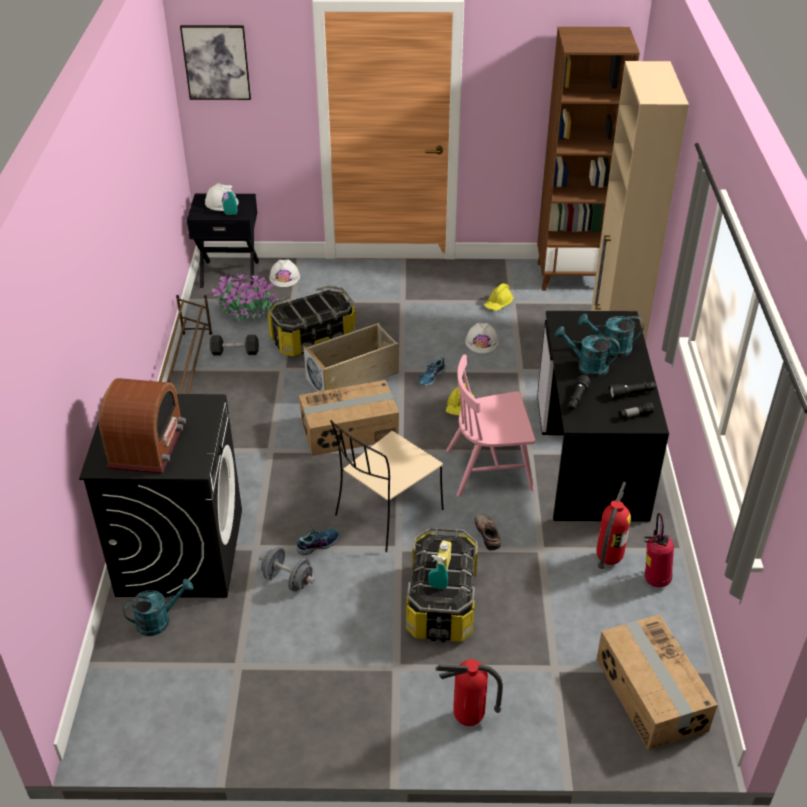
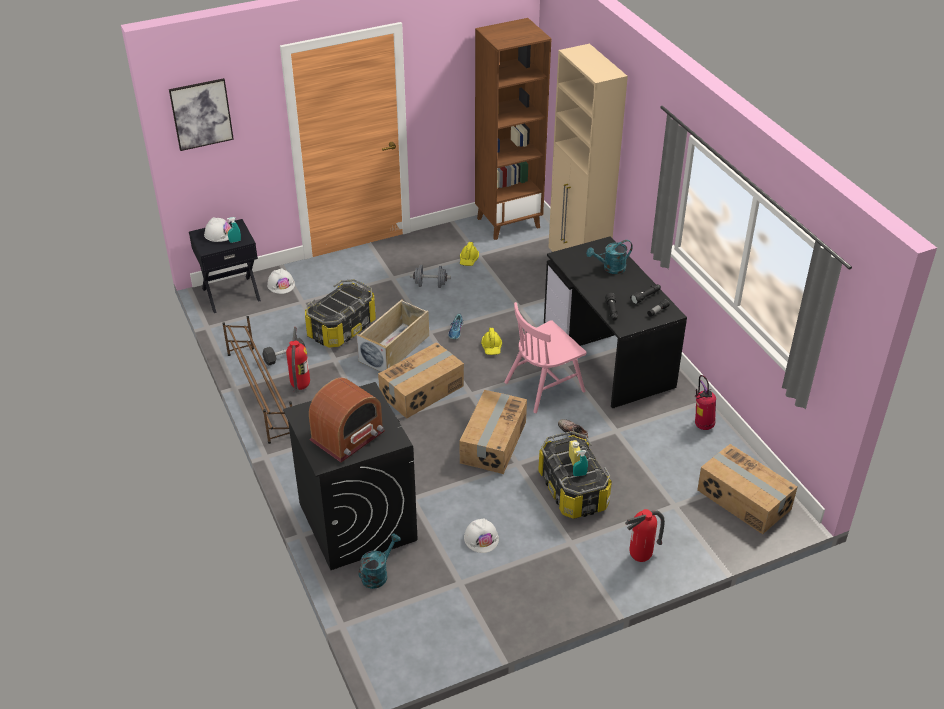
camera: 25 degrees left, 0 degrees up
(147, 446) = (348, 436): radio -> radio turned 60 degrees clockwise
(247, 312) = (271, 322): potted plant -> none
(288, 580) = (453, 513): grey dumbbell -> grey dumbbell (430, 285)
(317, 544) = (456, 480): shoe -> none
(387, 514) = (492, 442): beige chair -> cardboard box
(482, 342) = (476, 293): white hard hat -> white hard hat (481, 538)
(586, 366) = (603, 286): turquoise watering can -> none
(607, 559) = (664, 422): fire extinguisher -> fire extinguisher (300, 387)

